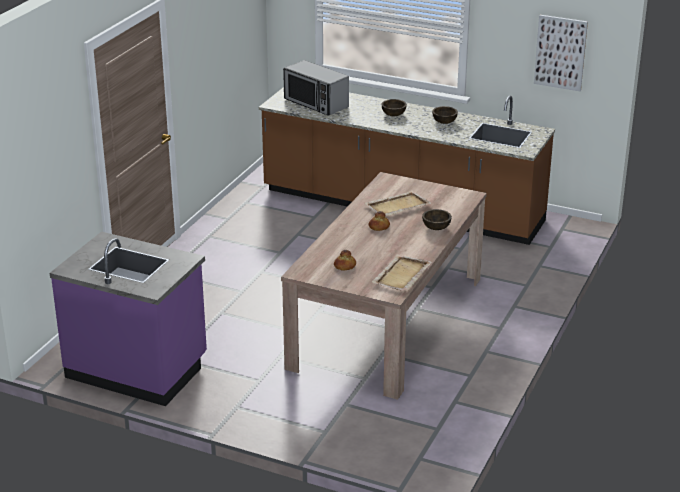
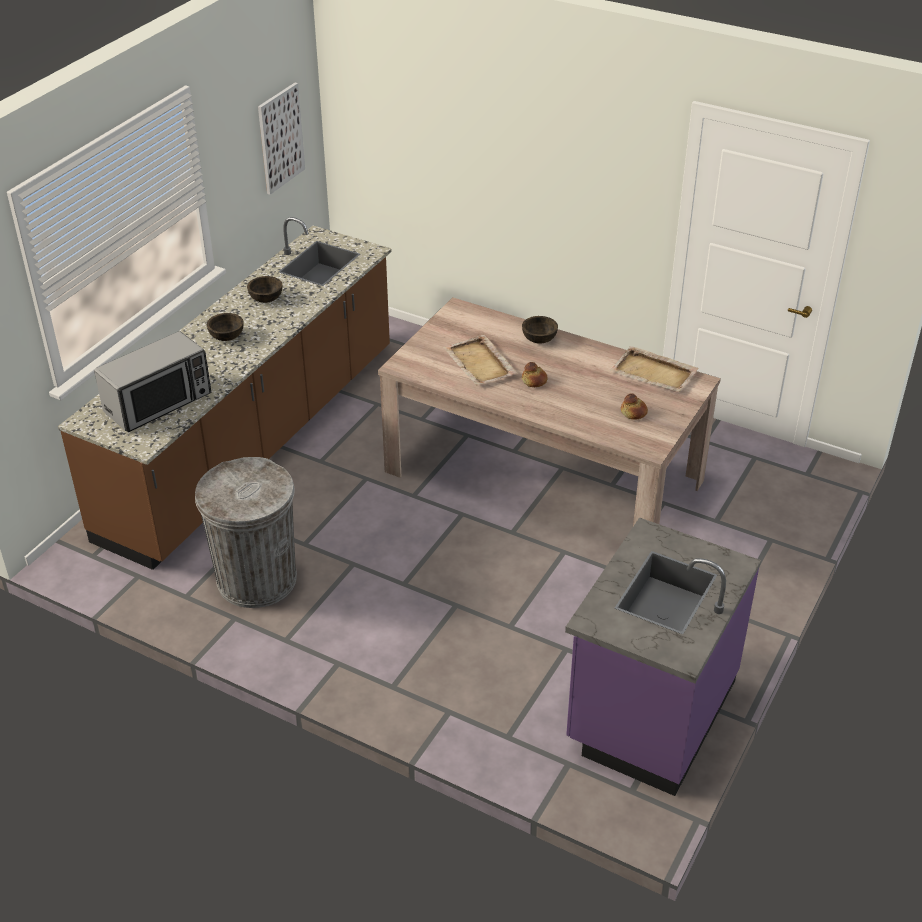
camera: 85 degrees left, 10 degrees up
(262, 222) = (256, 579): none -> grey trash can

